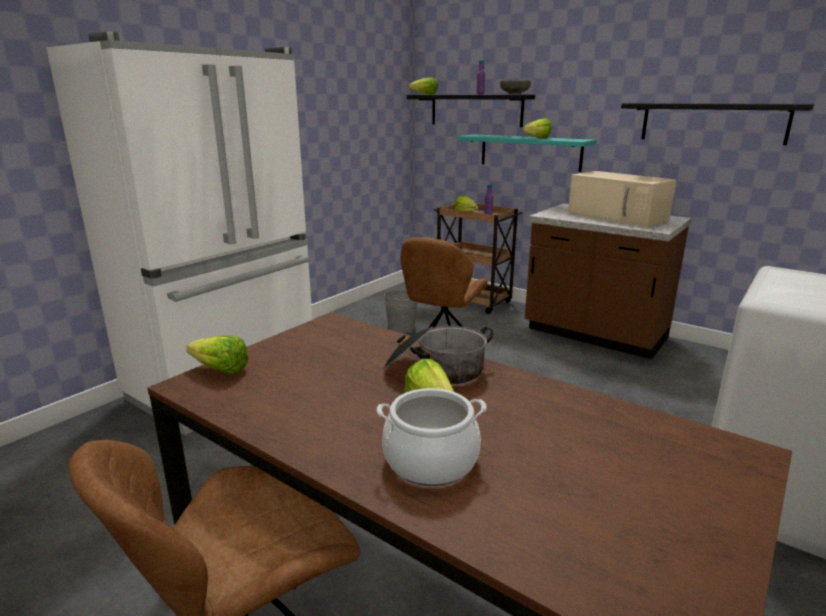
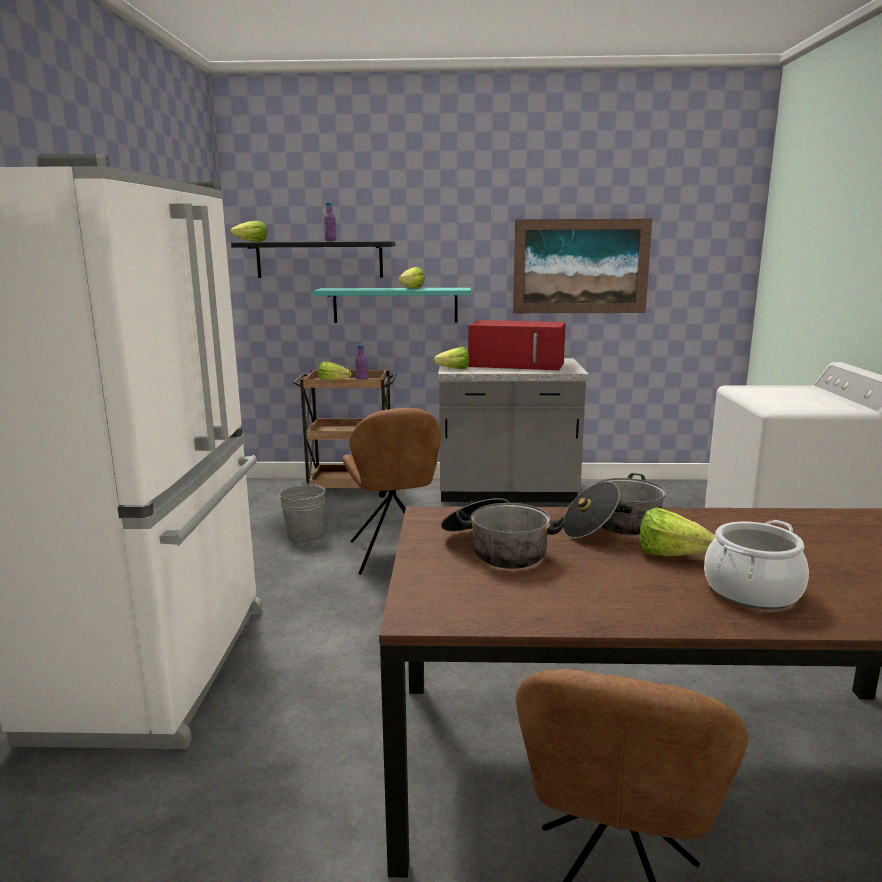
camera: 35 degrees left, 5 degrees down
(217, 369) = (416, 592): lettuce -> lettuce (450, 369)
(320, 358) = (497, 549): none -> cooking pot
(514, 94) = (375, 241): grey bowl -> none
(594, 335) = (507, 493): brown counter -> grey counter
(618, 217) = (518, 364): beige microwave -> red microwave
(712, 122) = (580, 266): black shelf -> picture

